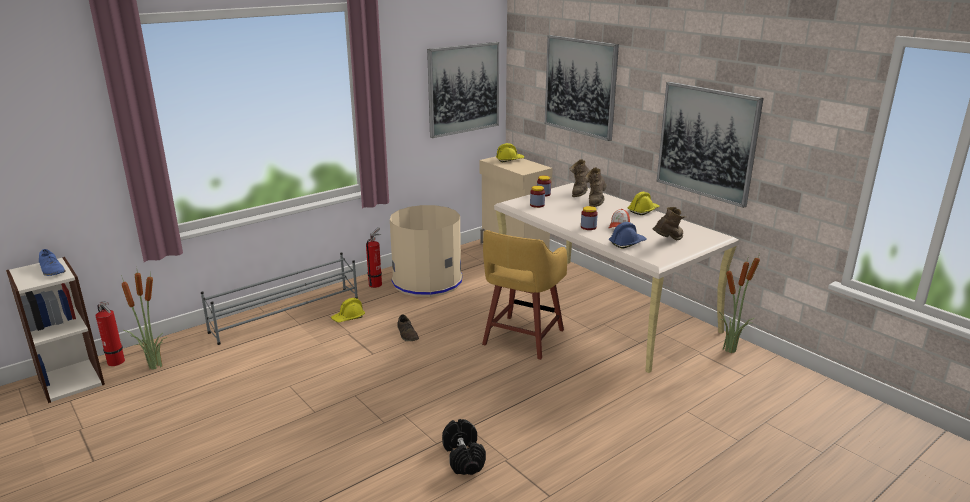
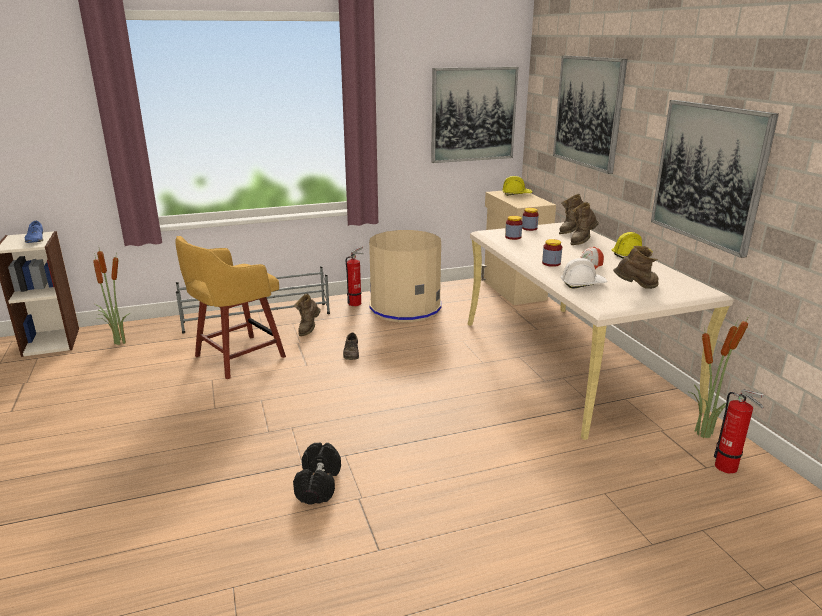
camera: 20 degrees right, 0 degrees up
(117, 362) = (95, 334): fire extinguisher -> fire extinguisher (728, 468)
(348, 318) = (308, 329): yellow hard hat -> brown boot
(522, 338) = (462, 377): yellow stool -> yellow stool (237, 357)
(627, 243) = (582, 284): blue hard hat -> white hard hat

